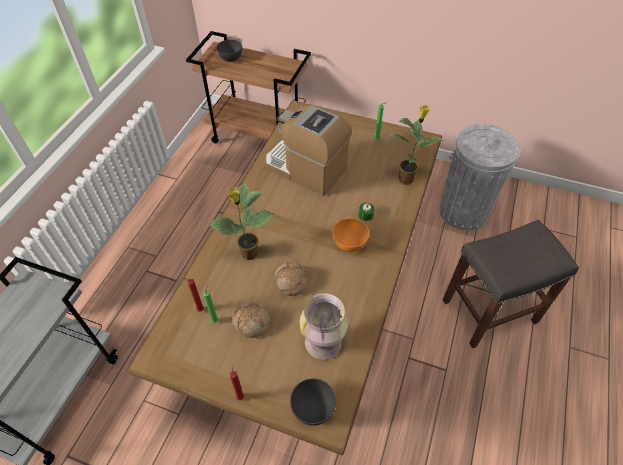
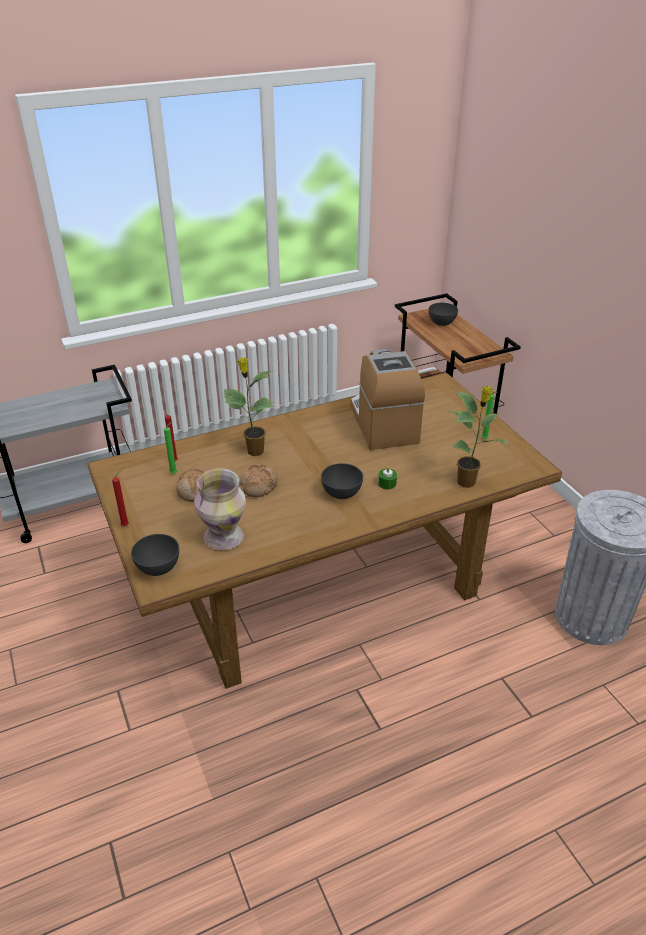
camera: 45 degrees right, 15 degrees down
(350, 244) = (342, 493): orange bowl -> grey bowl
(488, 312) = (495, 721): grey stool -> none

